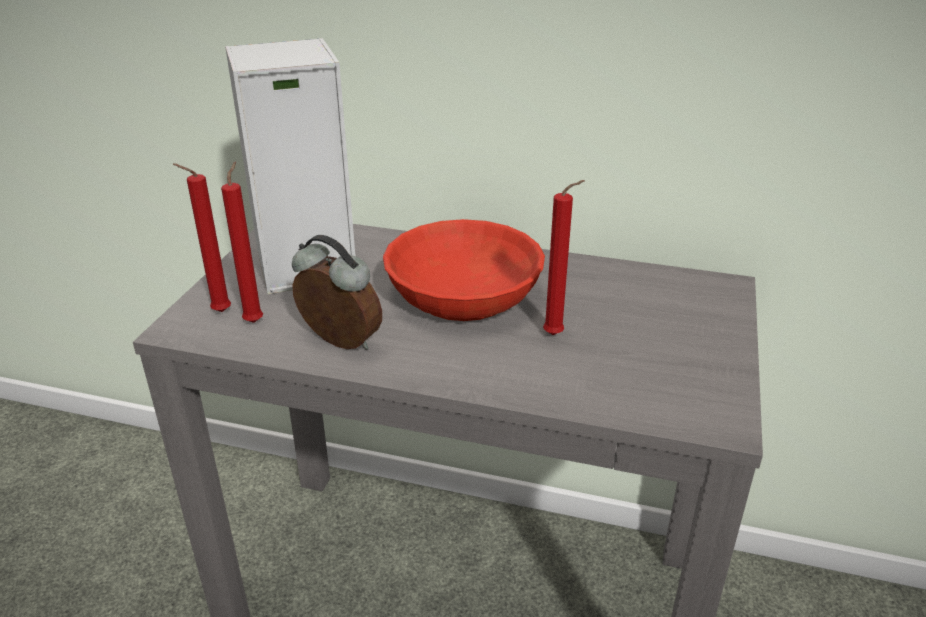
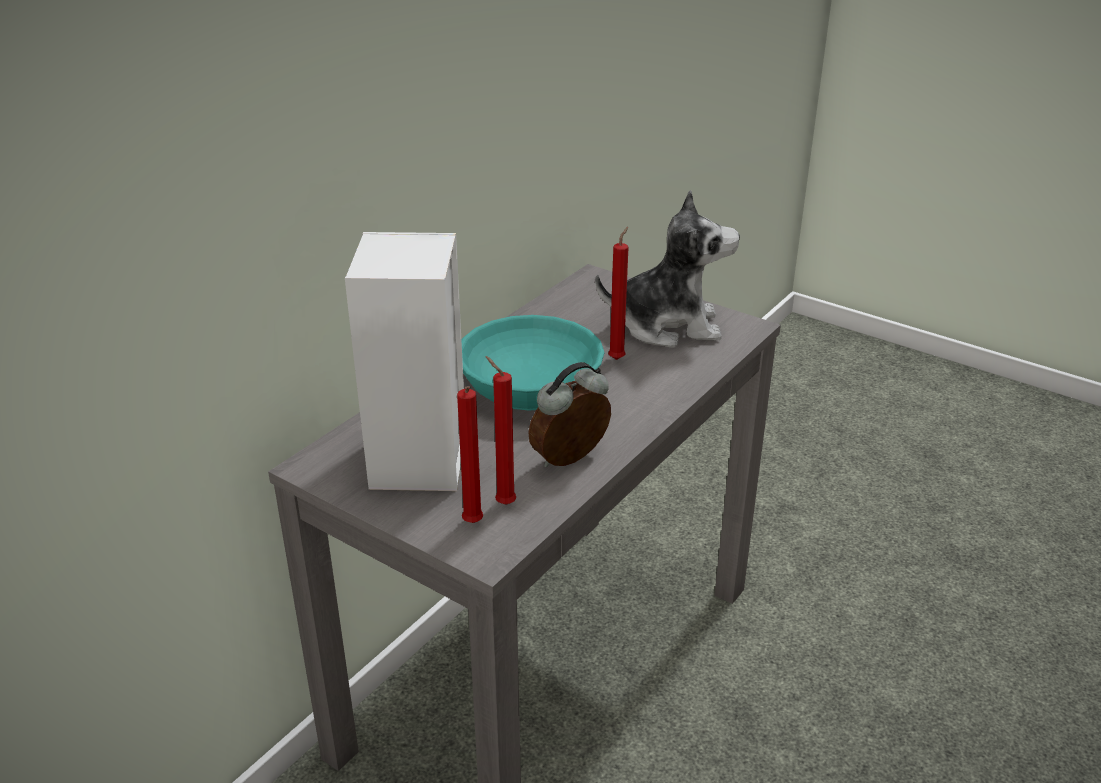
camera: 70 degrees left, 0 degrees up
(463, 294) = (530, 385): red bowl -> turquoise bowl
(662, 356) = (667, 325): none -> plush toy

